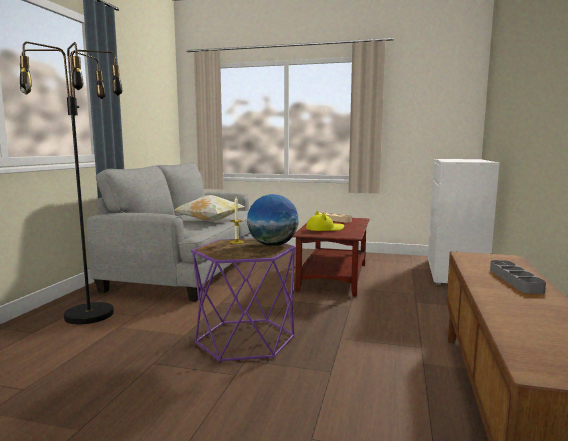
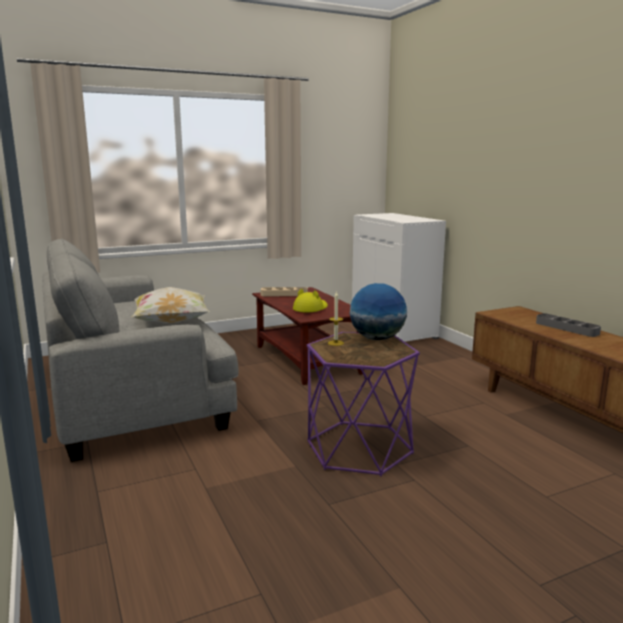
camera: 40 degrees left, 5 degrees up
(89, 315) = (134, 492): floor lamp -> none

